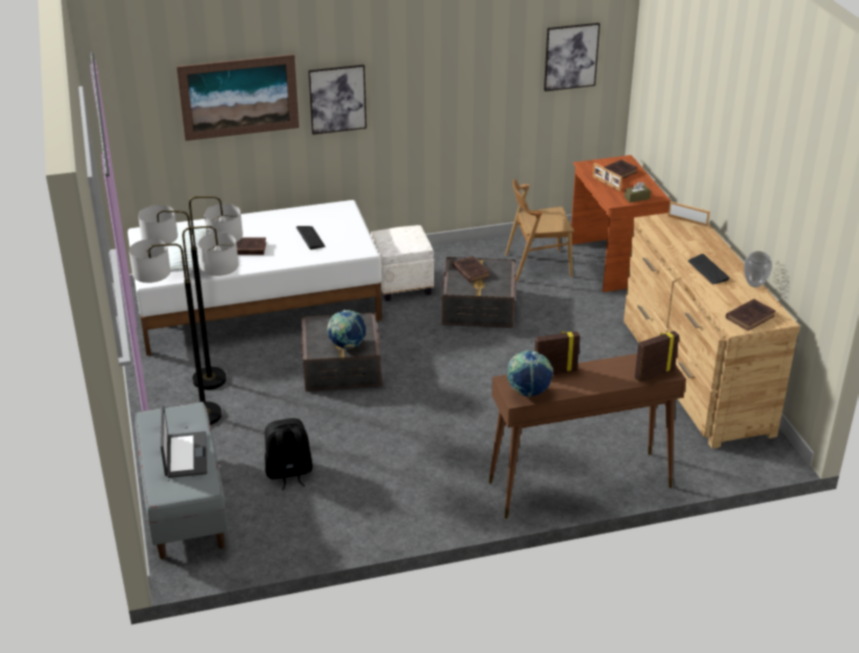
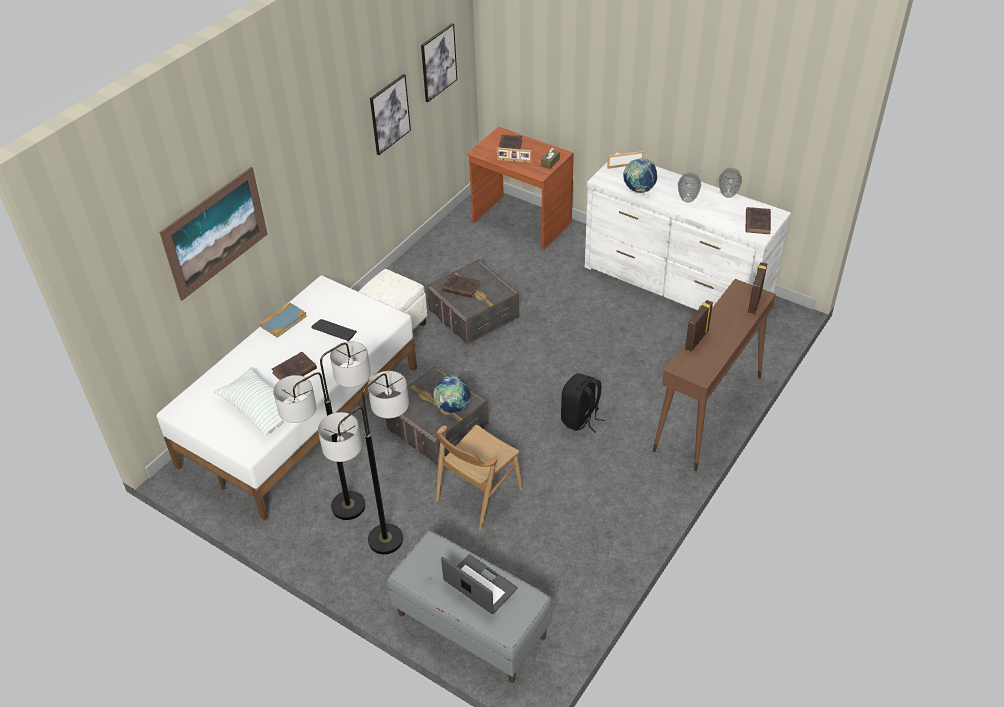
camera: 40 degrees left, 10 degrees up
(285, 215) = (283, 321): none -> book
(289, 473) = (513, 542): black backpack -> black backpack (580, 419)
(337, 99) = (290, 190): picture -> picture (389, 114)
(528, 392) = (702, 367): globe -> globe (639, 190)
(537, 265) = (472, 254): brown chair -> brown chair (478, 495)
(694, 376) = (676, 284): brown dresser -> white dresser
(708, 270) = (688, 199): keyboard -> vase

